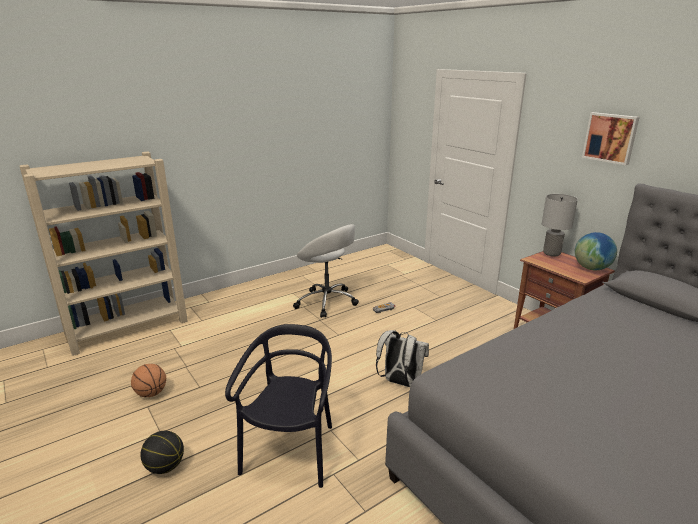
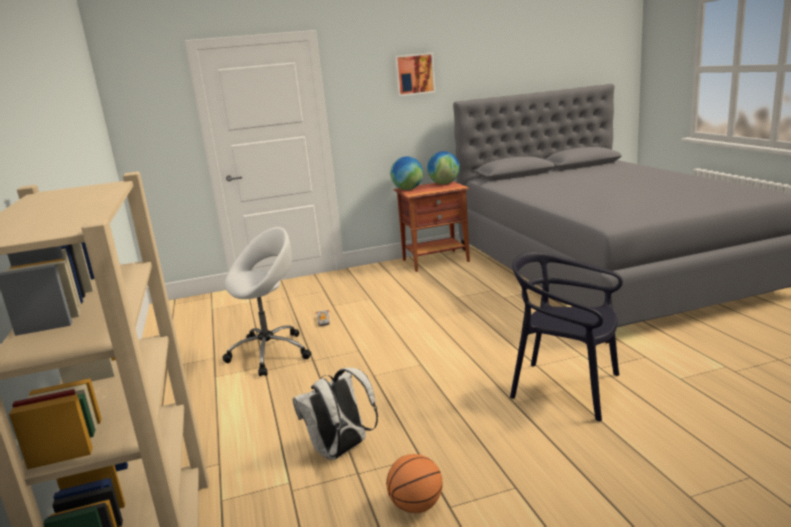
camera: 70 degrees left, 5 degrees down
(165, 466) = (584, 477): basketball -> none
(400, 382) = (471, 326): white backpack -> white backpack (341, 451)
(551, 254) = (408, 189): grey table lamp -> globe

